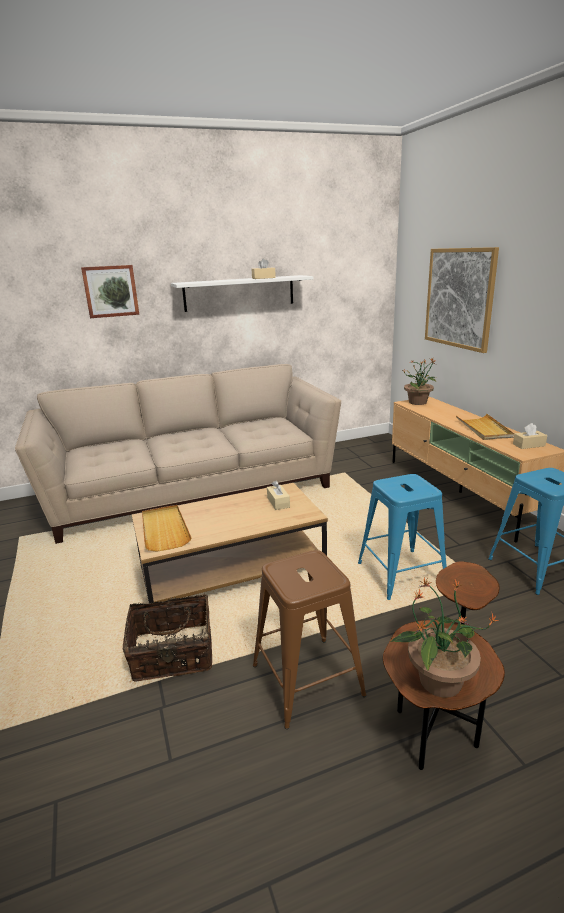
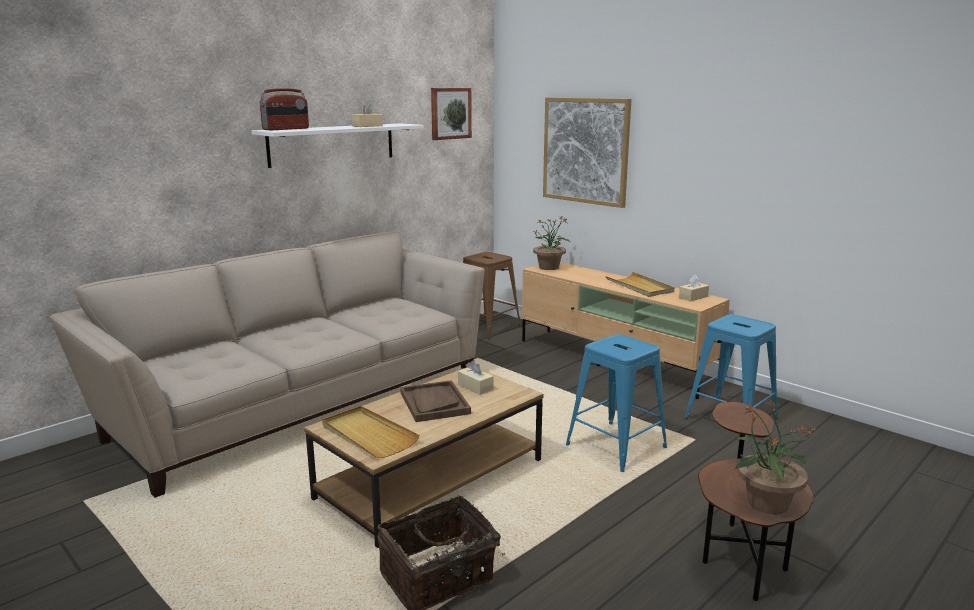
camera: 25 degrees left, 5 degrees down
(110, 291) = (174, 140): picture -> picture (450, 113)
(195, 281) = (286, 129): none -> radio
(235, 511) = (434, 403): none -> brown tray
(306, 680) = (600, 560): brown stool -> brown stool (487, 327)

